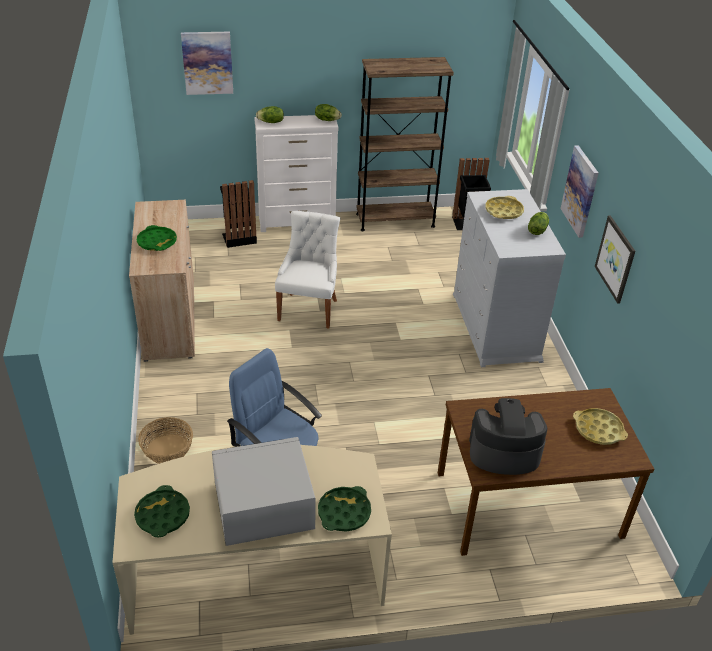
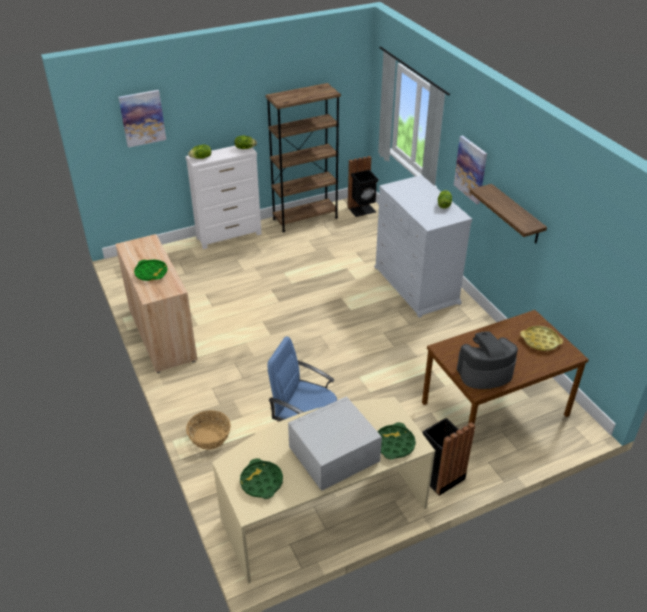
camera: 15 degrees left, 0 degrees up
(238, 237) = (187, 257): black trash can -> black trash can (440, 476)
(309, 309) = (270, 302): white chair -> none
(503, 211) = (413, 195): yellow tray -> none
(616, 259) = (516, 214): picture -> shelf

